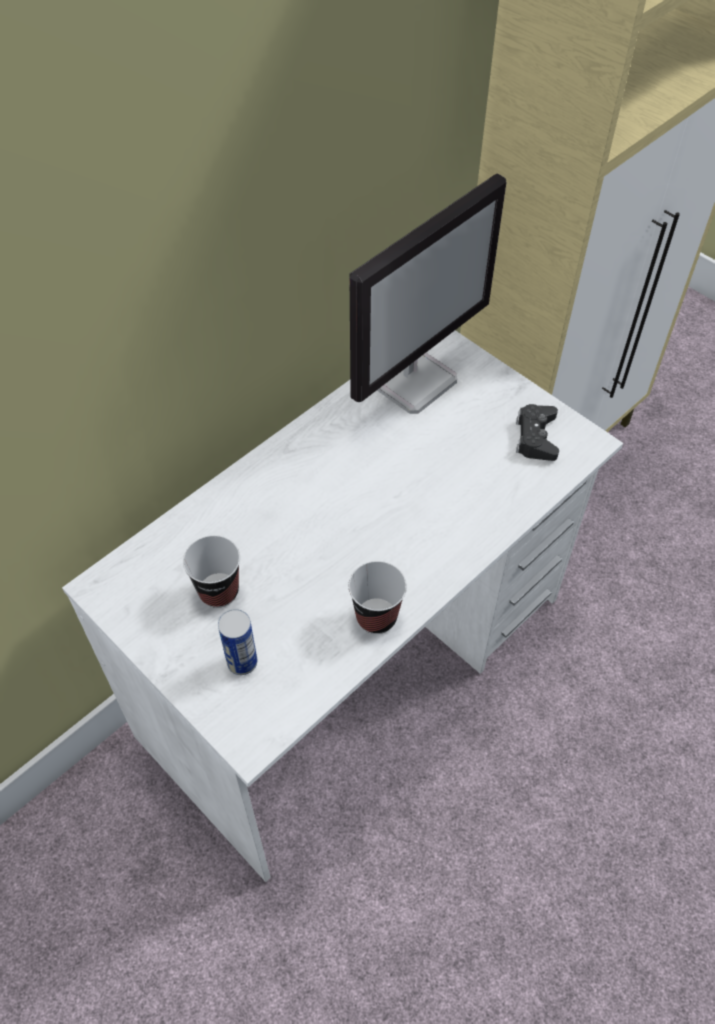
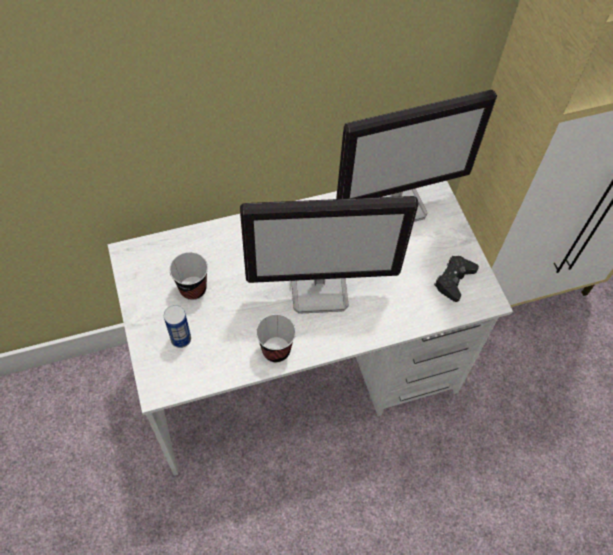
camera: 25 degrees right, 5 degrees up
(383, 516) = (320, 288): none -> monitor

